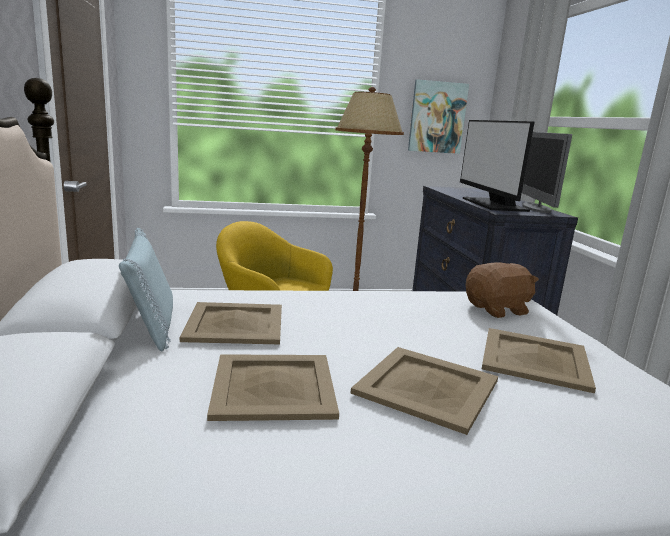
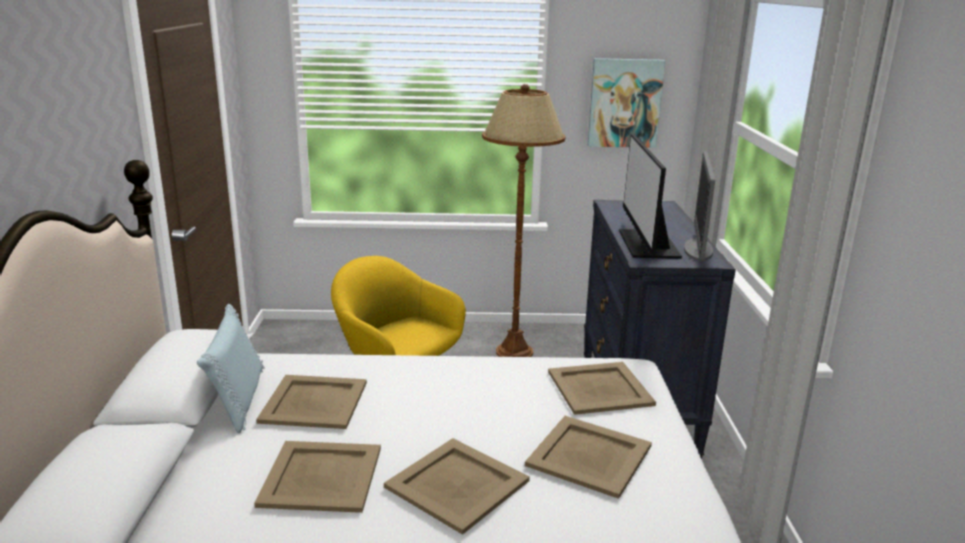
camera: 10 degrees right, 5 degrees up
(497, 309) = (598, 388): brown plush toy -> beige tray

